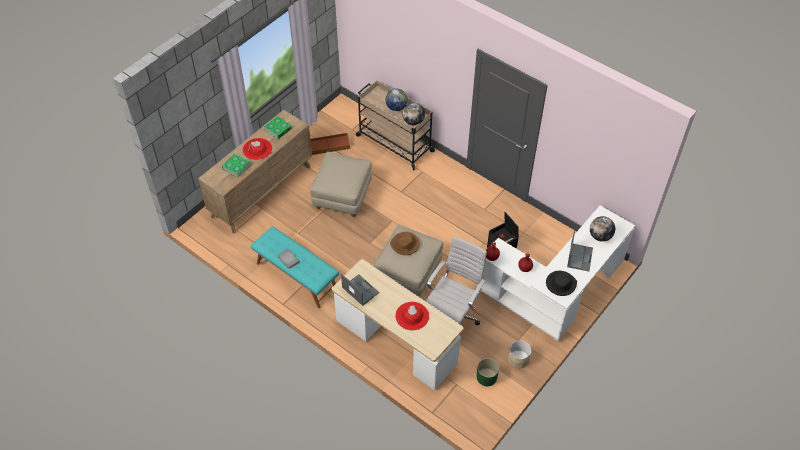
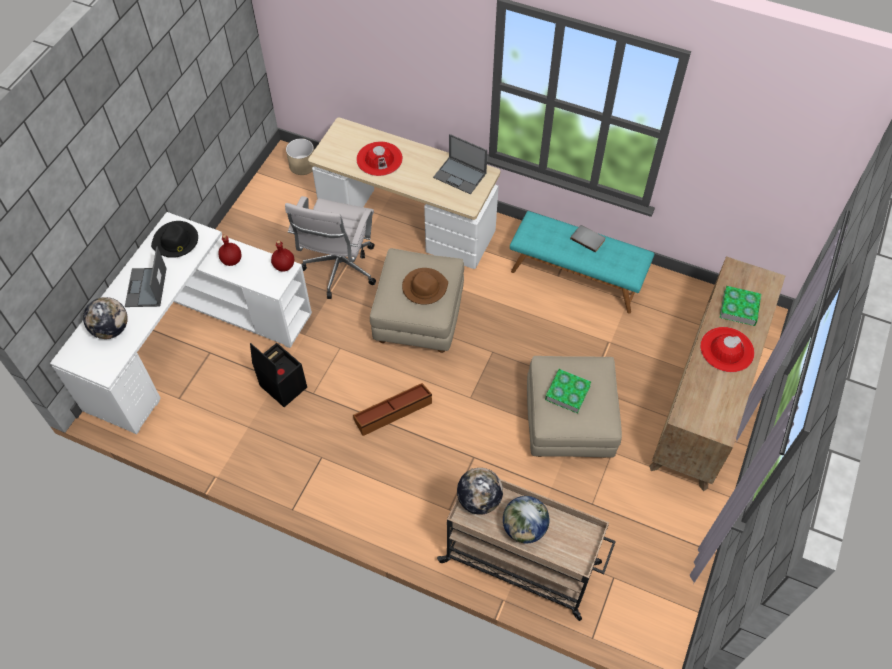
camera: 165 degrees right, 5 degrees up
(278, 129) = (716, 399): book -> book (567, 393)
(327, 147) = (640, 520): brown storage box -> brown storage box (393, 412)
(486, 377) = (280, 208): green planter -> none
(518, 359) = (241, 237): beige planter -> beige planter (302, 165)

